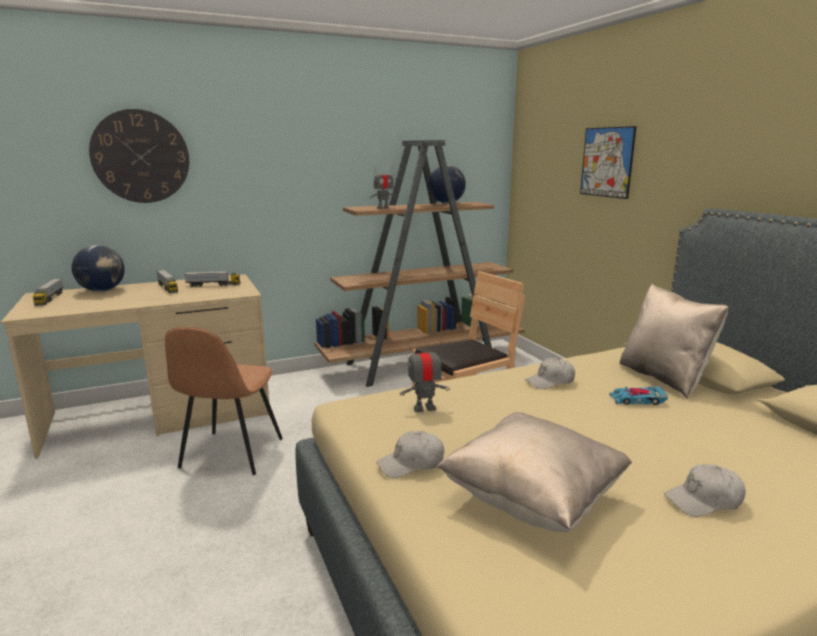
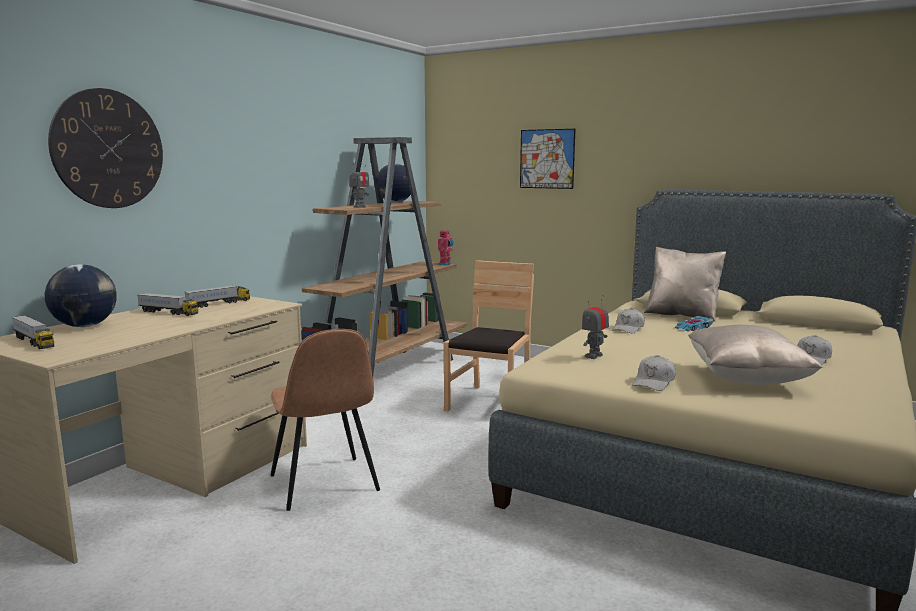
camera: 35 degrees left, 5 degrees down
(502, 268) = (445, 264): none -> toy robot

